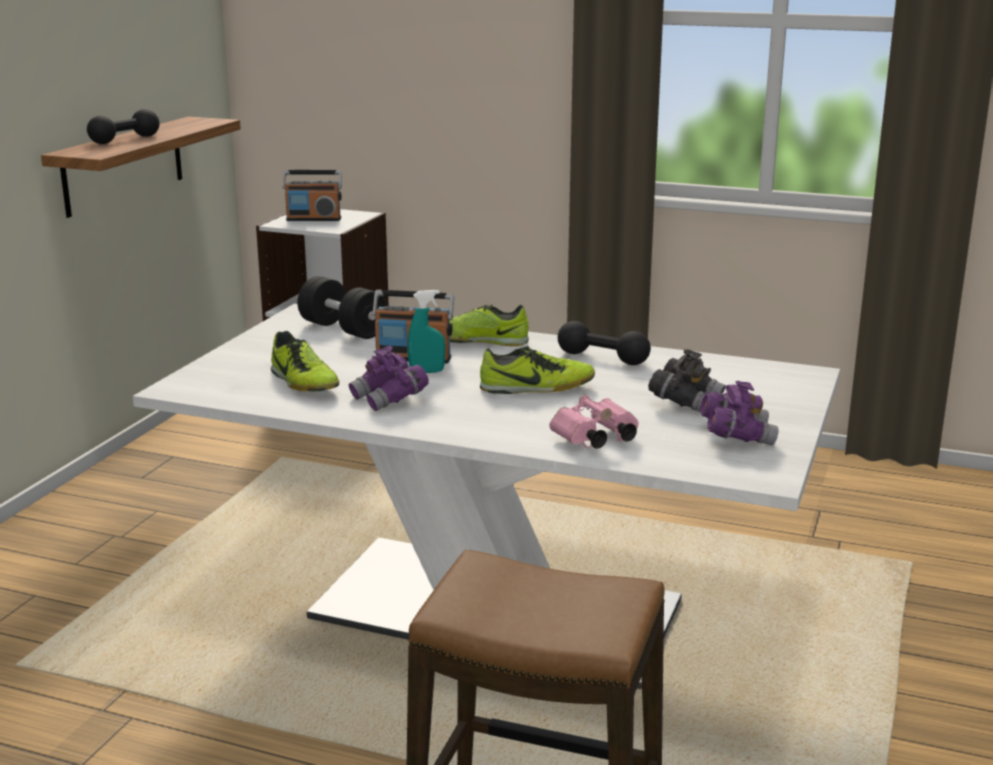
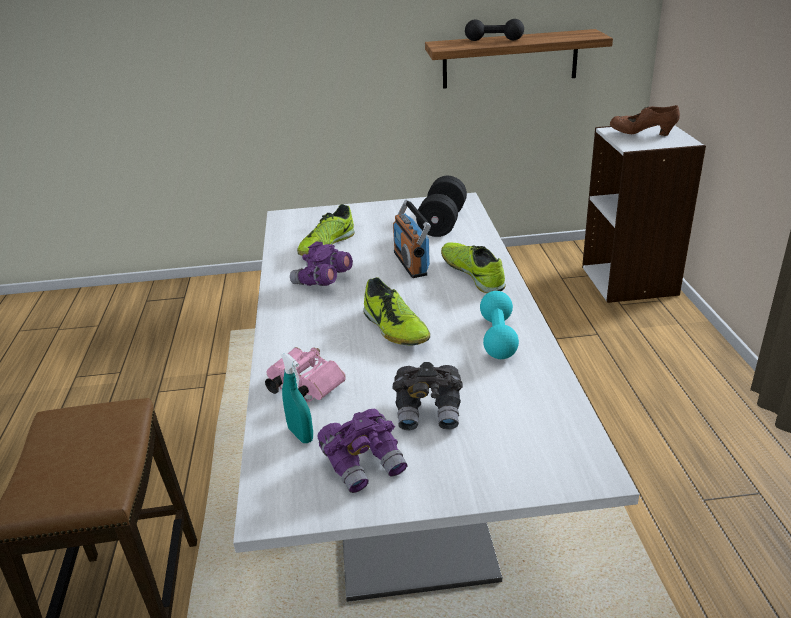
camera: 65 degrees right, 10 degrees up
(314, 219) = (642, 134): radio -> brown shoe
(427, 372) = (388, 276): turquoise spray bottle -> turquoise spray bottle (300, 435)
(602, 358) = (498, 337): black dumbbell -> turquoise dumbbell

